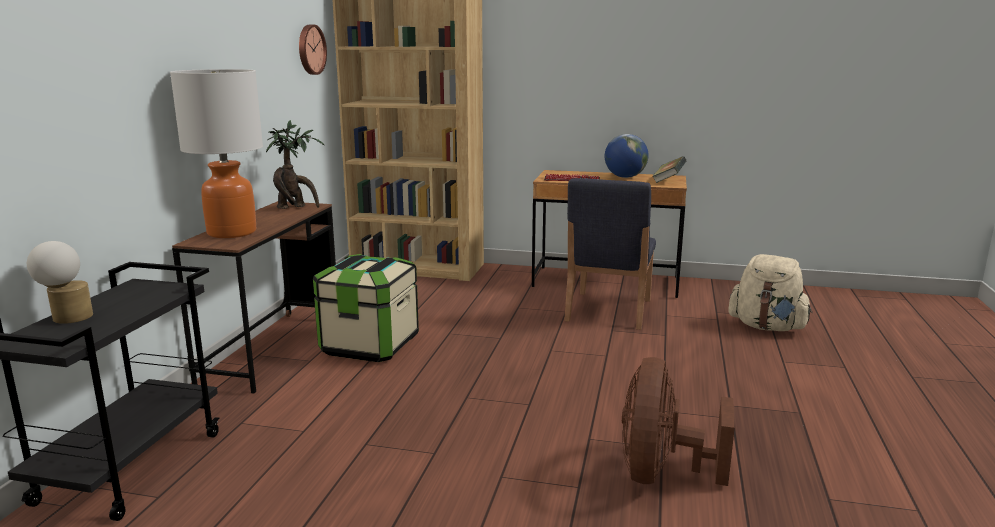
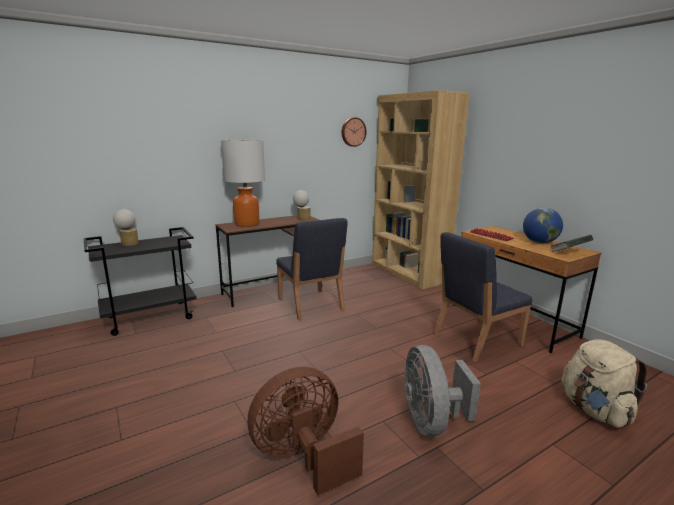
camera: 45 degrees right, 0 degrees up
(295, 207) = (302, 218): potted plant -> table lamp
(370, 345) = (310, 305): storage box -> blue chair
(694, 390) = (431, 421): none -> grey fan

